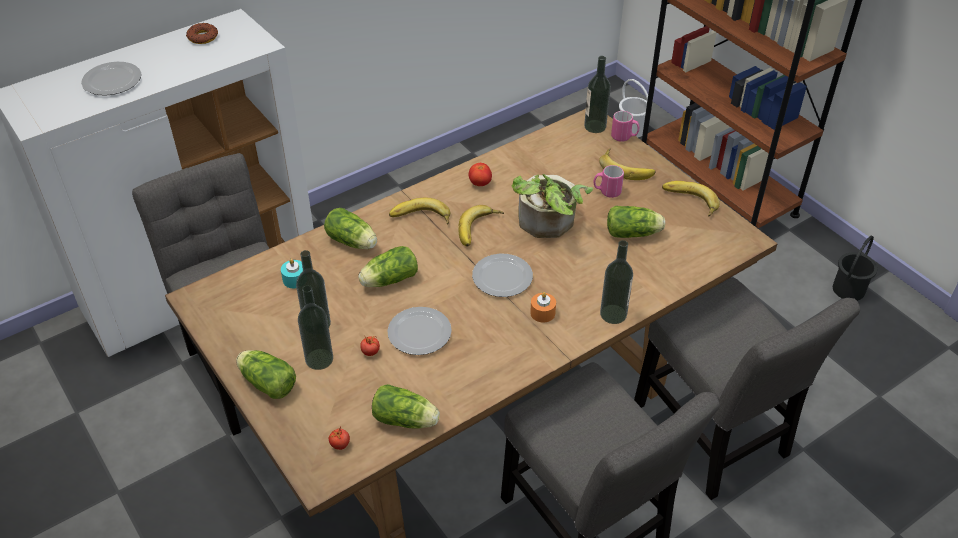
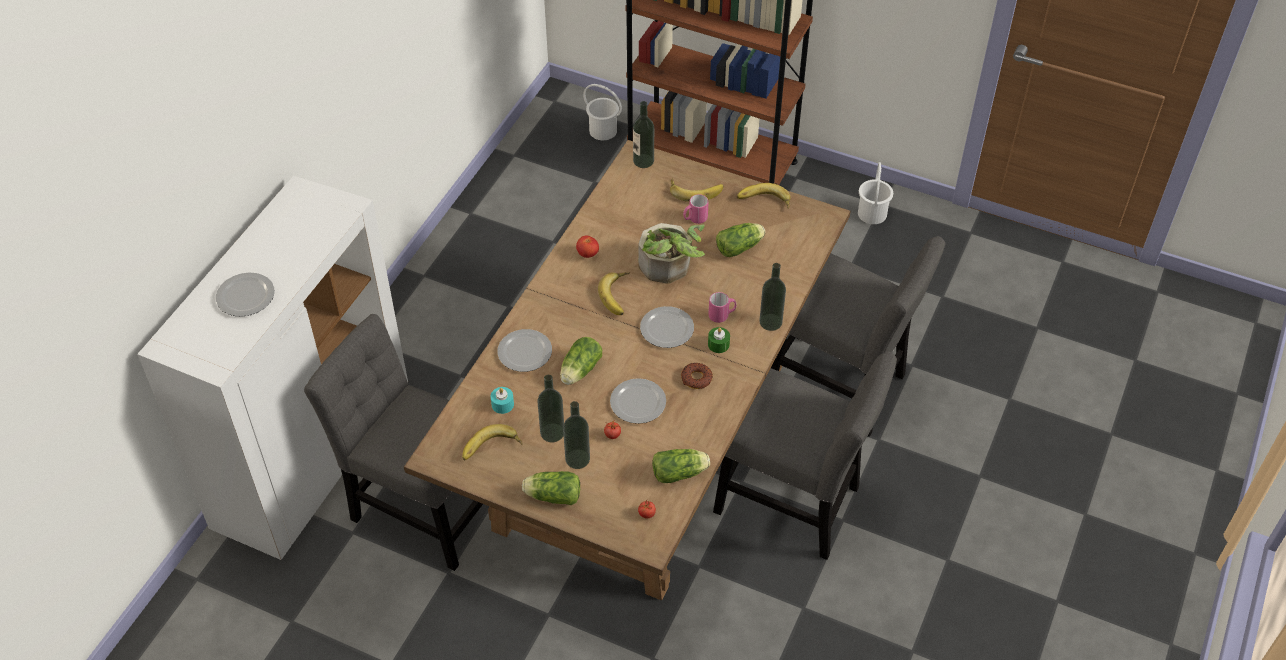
camera: 30 degrees left, 5 degrees up
(202, 37) = (287, 219): donut -> donut (696, 378)
(353, 242) = (524, 351): lettuce -> plate
(420, 218) = (563, 306): banana -> banana (491, 449)
(542, 313) = (718, 344): orange candle -> green candle
(624, 137) = (674, 162): pink mug -> pink mug (722, 315)
(849, 289) = (872, 213): black bucket -> white bucket

